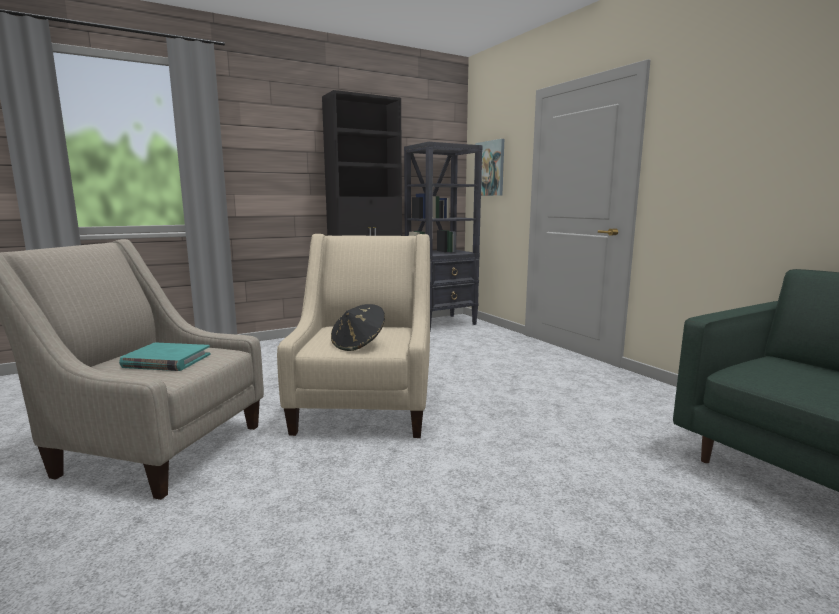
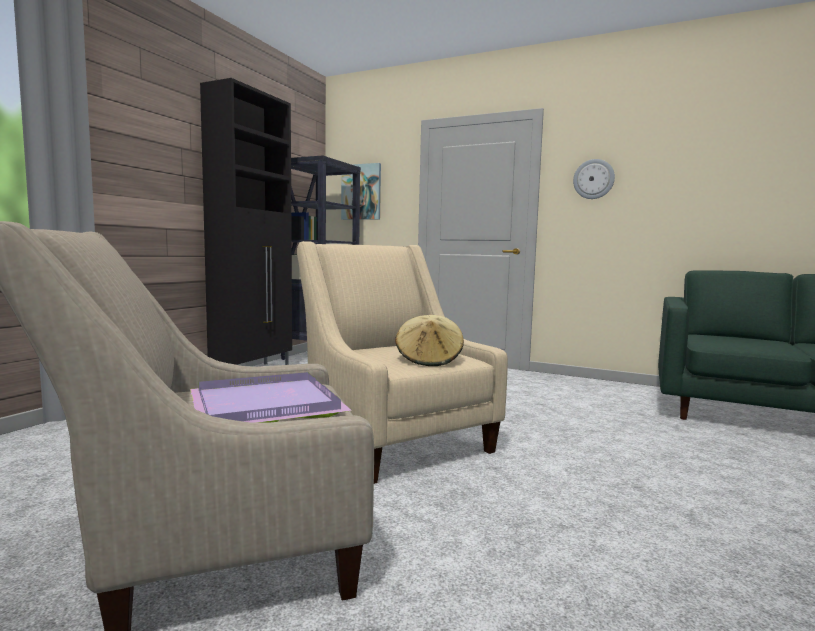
camera: 35 degrees left, 5 degrees down
(166, 361) = (263, 405): turquoise book -> purple tray
(358, 344) = (429, 360): black hat -> beige hat
(700, 143) = (593, 179): none -> wall clock

